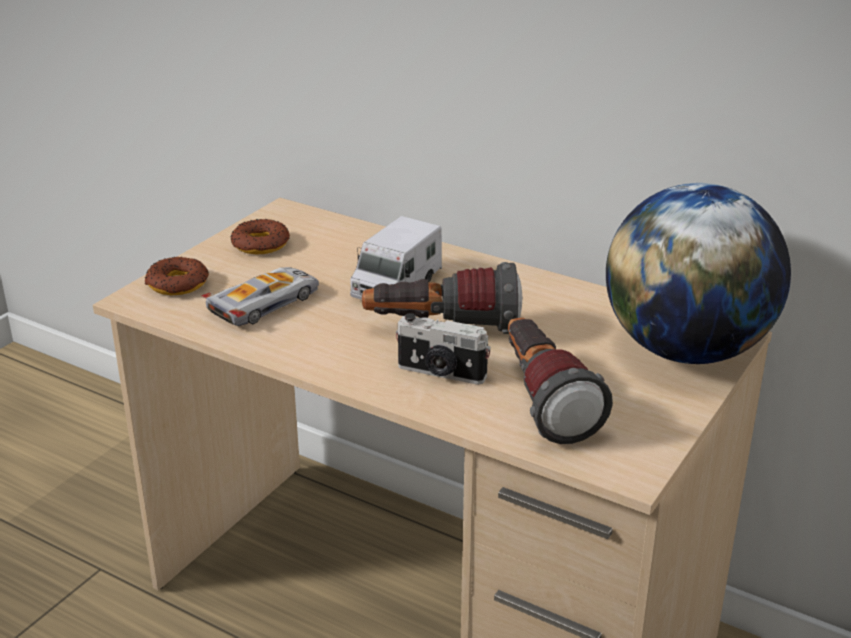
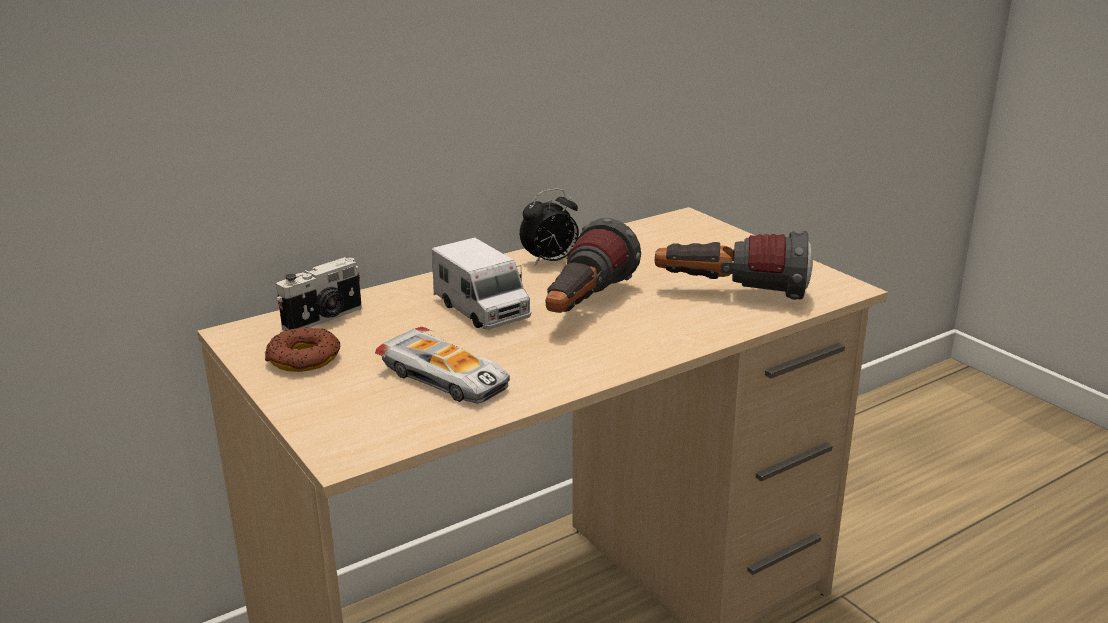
camera: 65 degrees left, 5 degrees down
(177, 284) = (340, 421): donut -> none
(264, 303) = (446, 378): toy car -> toy car turned 150 degrees clockwise
(441, 373) = (658, 322): camera -> camera (324, 319)
(529, 290) = (550, 262): none -> alarm clock
(686, 350) = (694, 234): globe -> none

